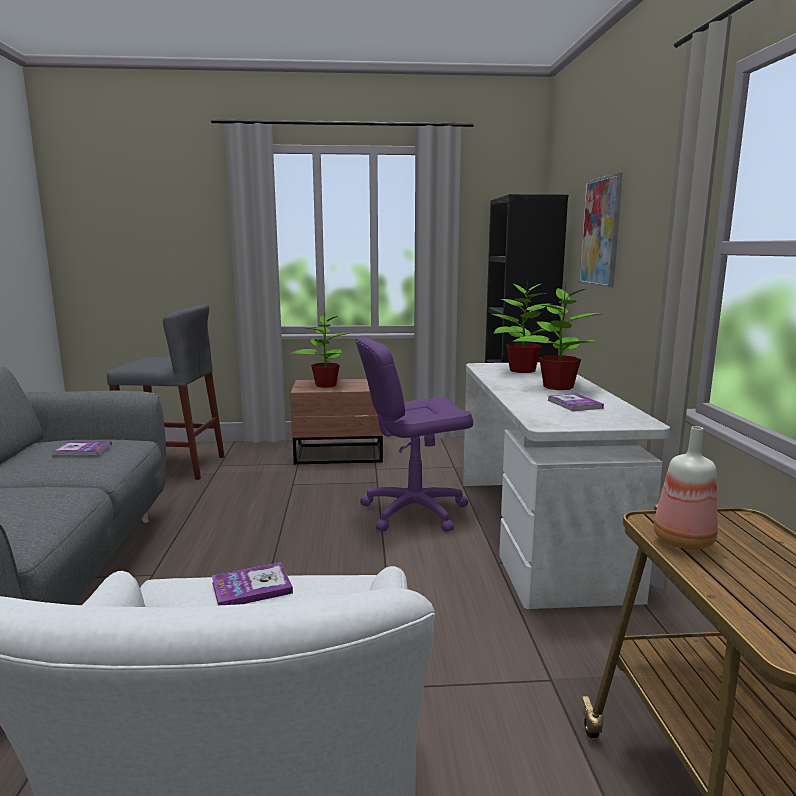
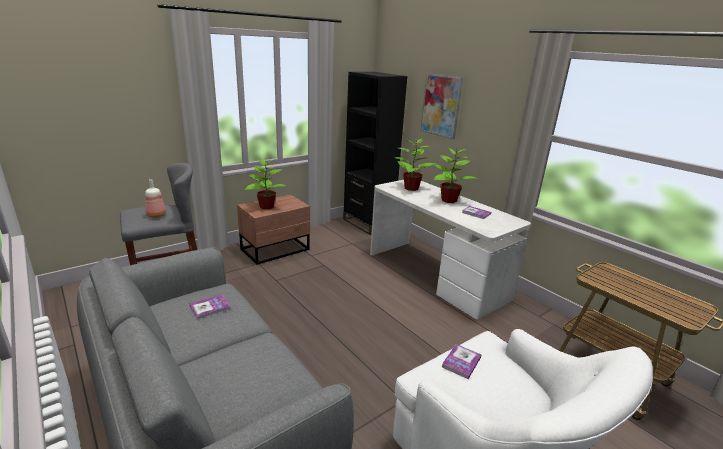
camera: 35 degrees left, 10 degrees up
(414, 511) = (367, 279): purple office chair -> none
(681, 540) = (609, 285): bottle -> bottle (155, 215)

